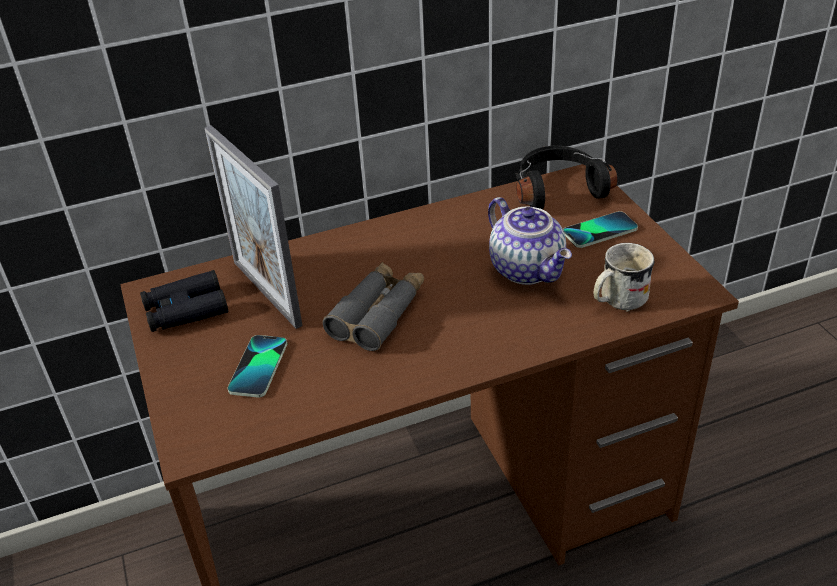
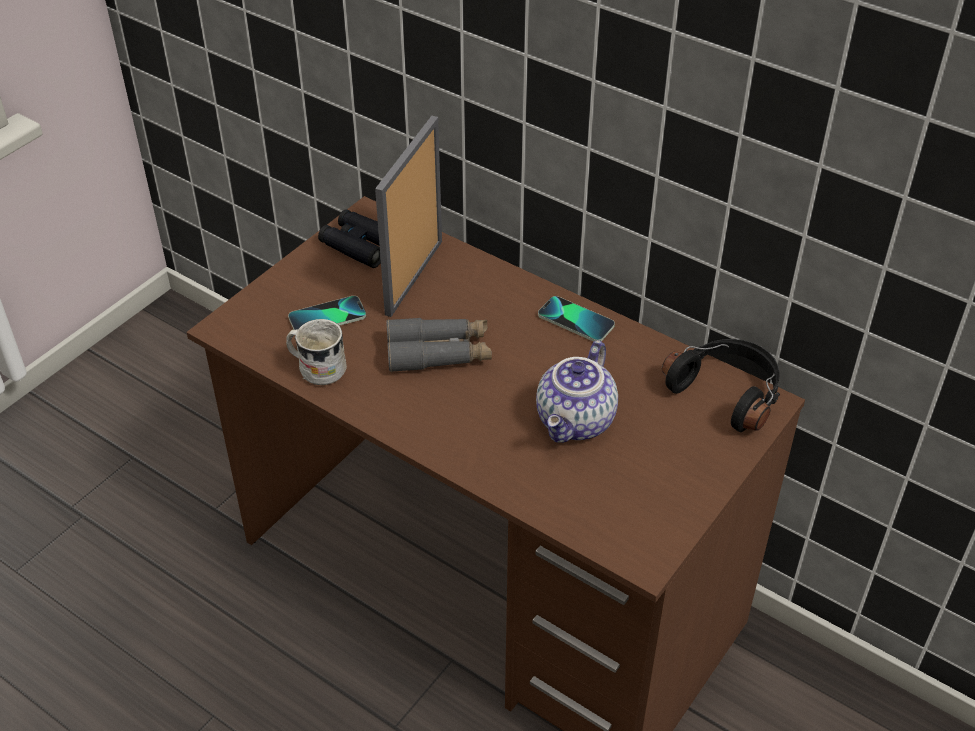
camera: 55 degrees right, 5 degrees up
(600, 231) = (682, 450): phone -> phone (576, 320)
(617, 300) = (581, 502): white mug -> white mug (317, 368)

